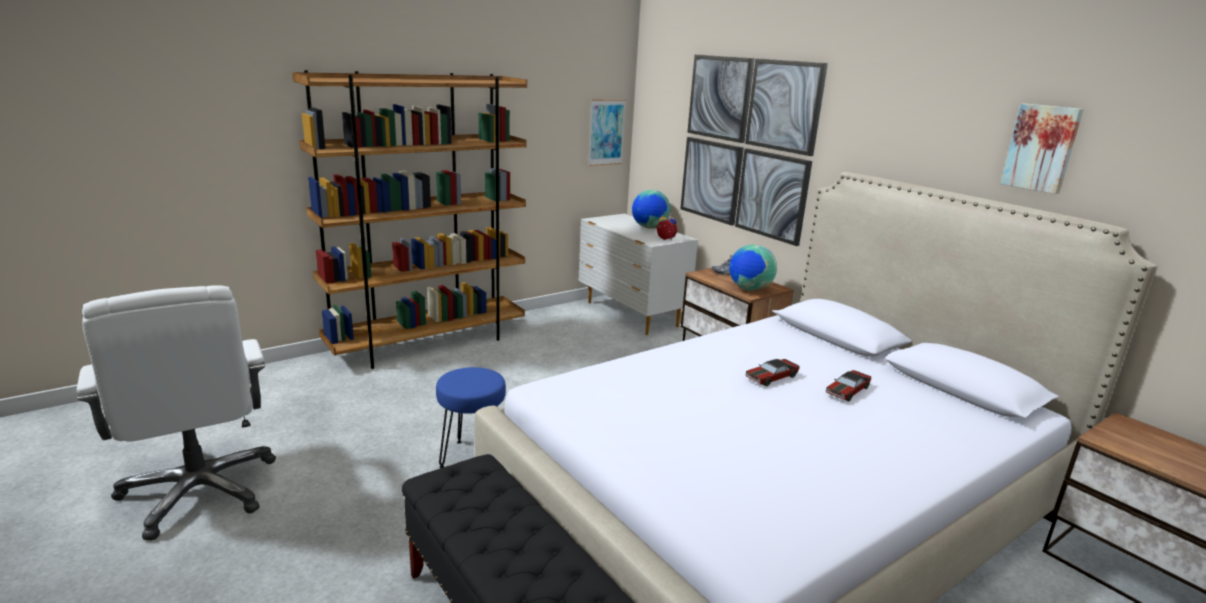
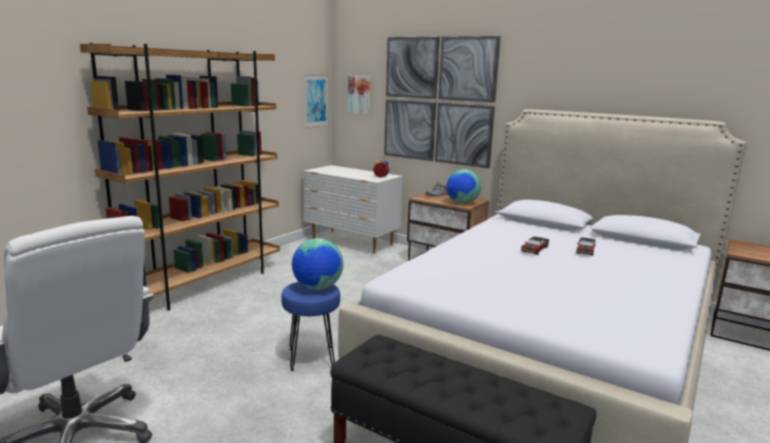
camera: 20 degrees left, 5 degrees down
(649, 228) = (360, 172): globe -> globe (317, 288)
(1041, 148) = (661, 79): picture -> picture (359, 94)

